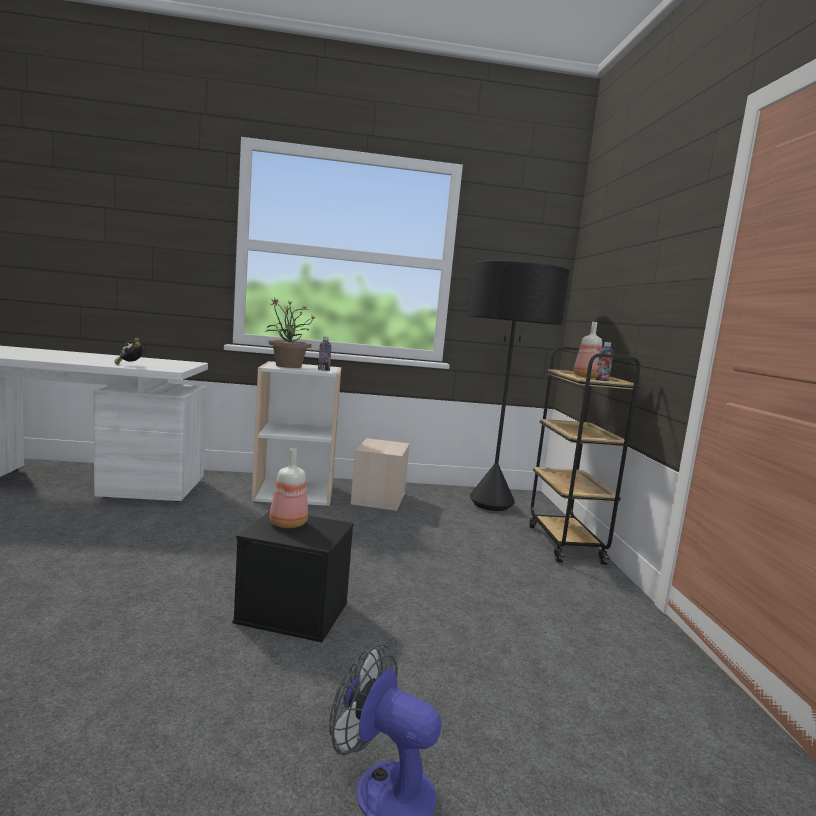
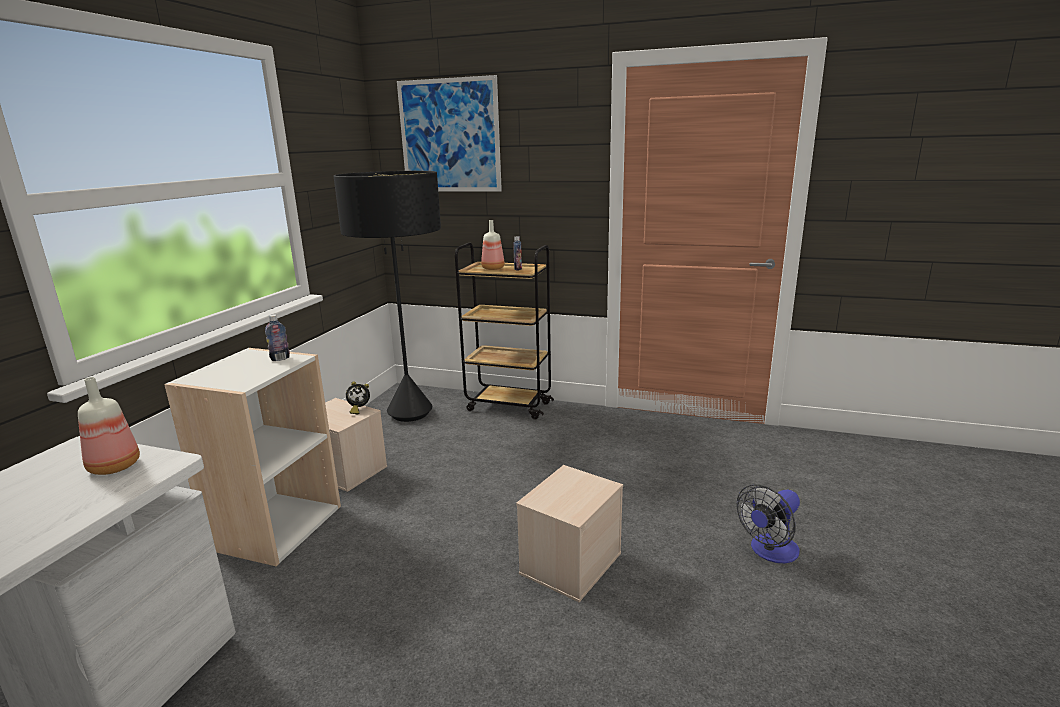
camera: 65 degrees left, 10 degrees up
(129, 365) = (81, 502): alarm clock -> alarm clock (358, 409)
(287, 366) = (235, 375): potted plant -> none
(287, 524) = (559, 497): bottle -> bottle (114, 468)
(294, 612) = (570, 562): black storage box -> beige storage box
(612, 238) = (449, 136): none -> picture

